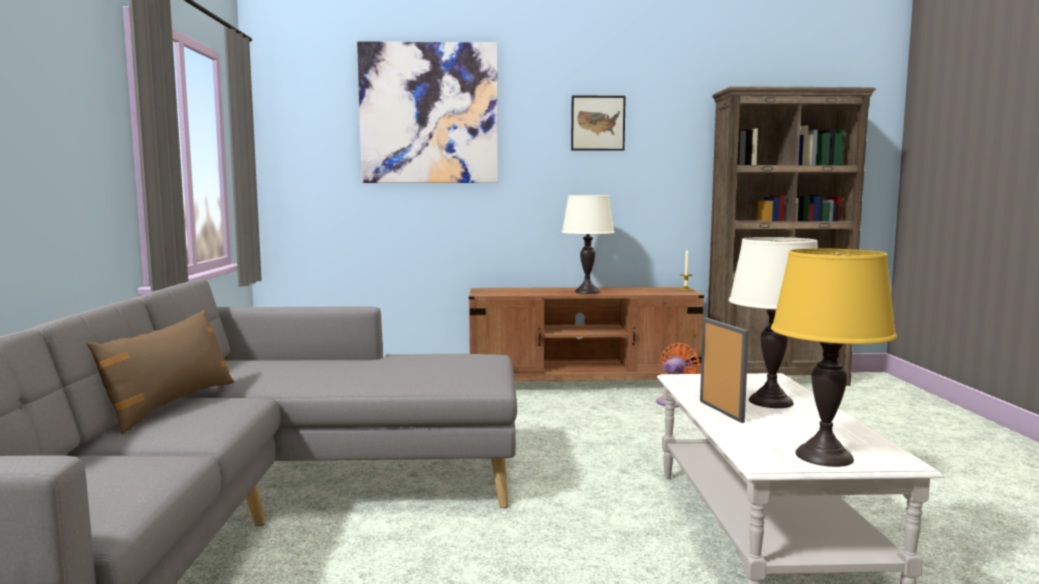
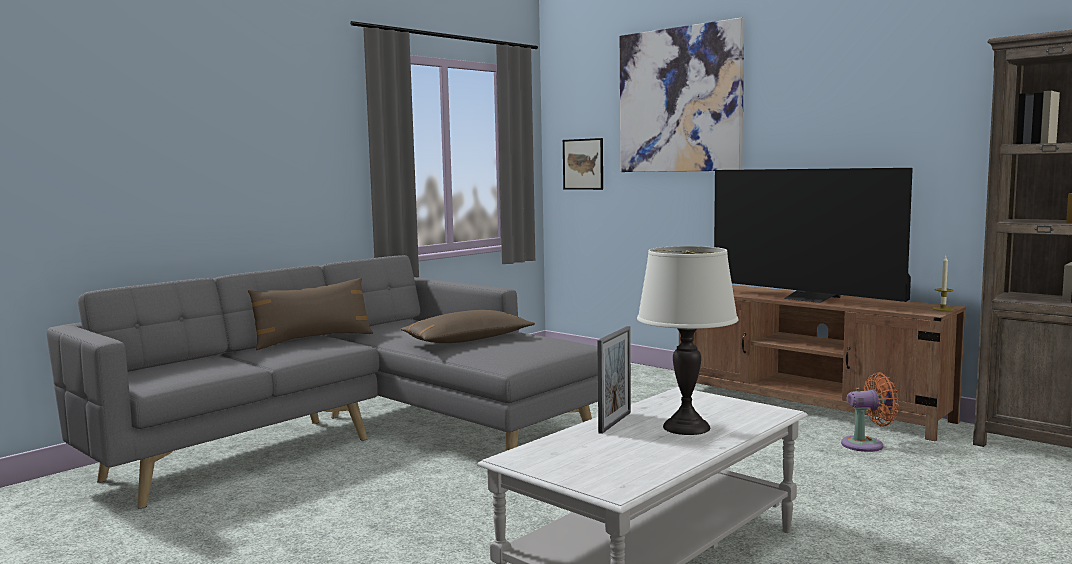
camera: 45 degrees right, 0 degrees up
(375, 369) = (467, 340): none -> brown pillow
(587, 292) = (809, 299): white table lamp -> television
(598, 123) = (853, 97): picture -> picture (583, 164)
(824, 456) = (568, 469): yellow table lamp -> none

